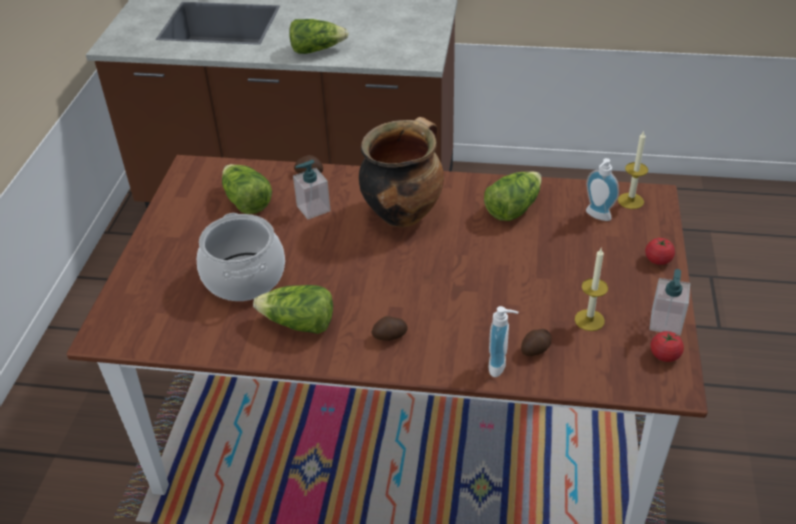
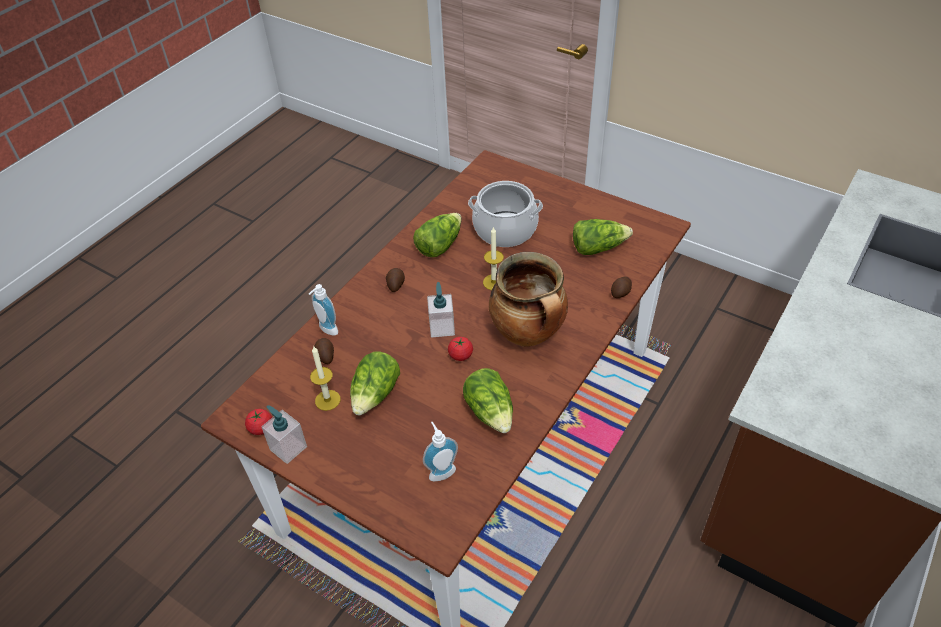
camera: 115 degrees right, 5 degrees up
(313, 208) = (566, 282): soap dispenser -> soap dispenser (442, 327)
(316, 50) = (818, 323): lettuce -> lettuce (375, 394)
(630, 201) = (446, 513): candle -> candle (494, 282)
(658, 260) = (355, 486): tomato -> tomato (460, 355)

